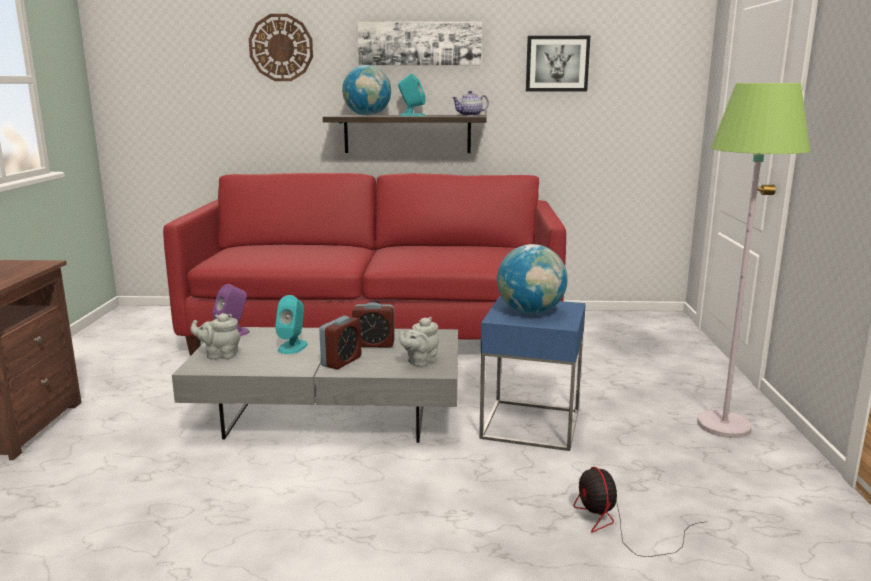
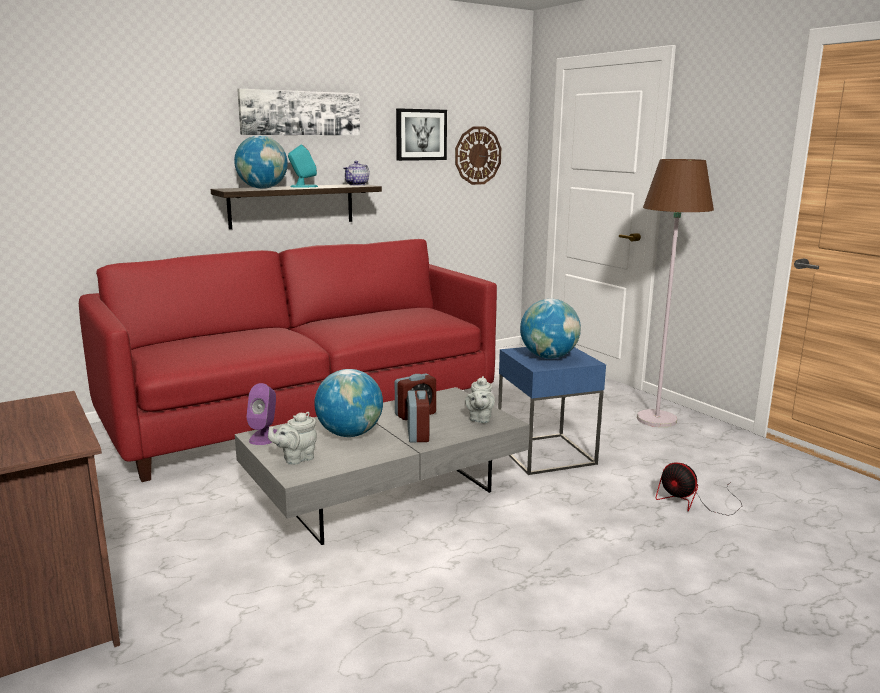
camera: 35 degrees left, 0 degrees up
(281, 48) = (150, 114): wall clock -> wall clock (477, 155)
(293, 347) = (350, 434): turquoise speaker -> globe
(724, 426) = (657, 419): green floor lamp -> brown floor lamp

